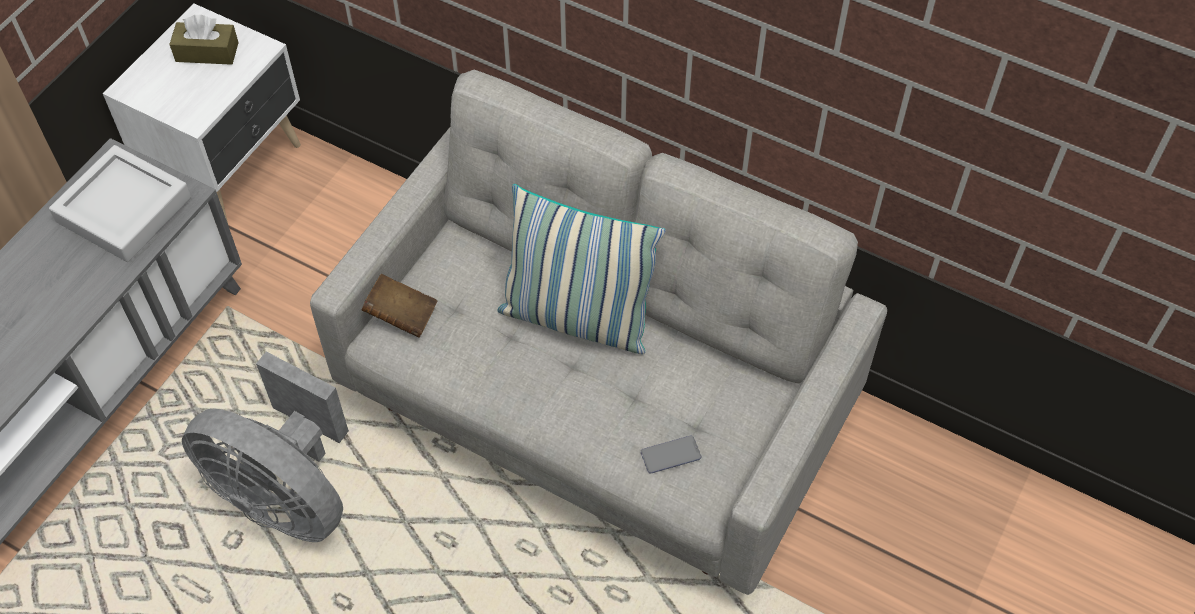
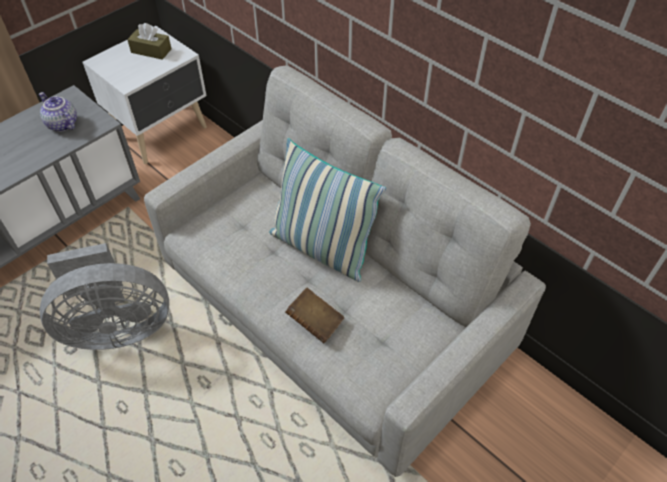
camera: 15 degrees right, 5 degrees down
(124, 209) = (62, 124): grey tray -> teapot
(287, 494) = (116, 327): grey fan -> grey fan turned 60 degrees counterclockwise
(401, 315) = (206, 222): brown book -> brown book (315, 322)
(670, 455) = (357, 357): phone -> none

